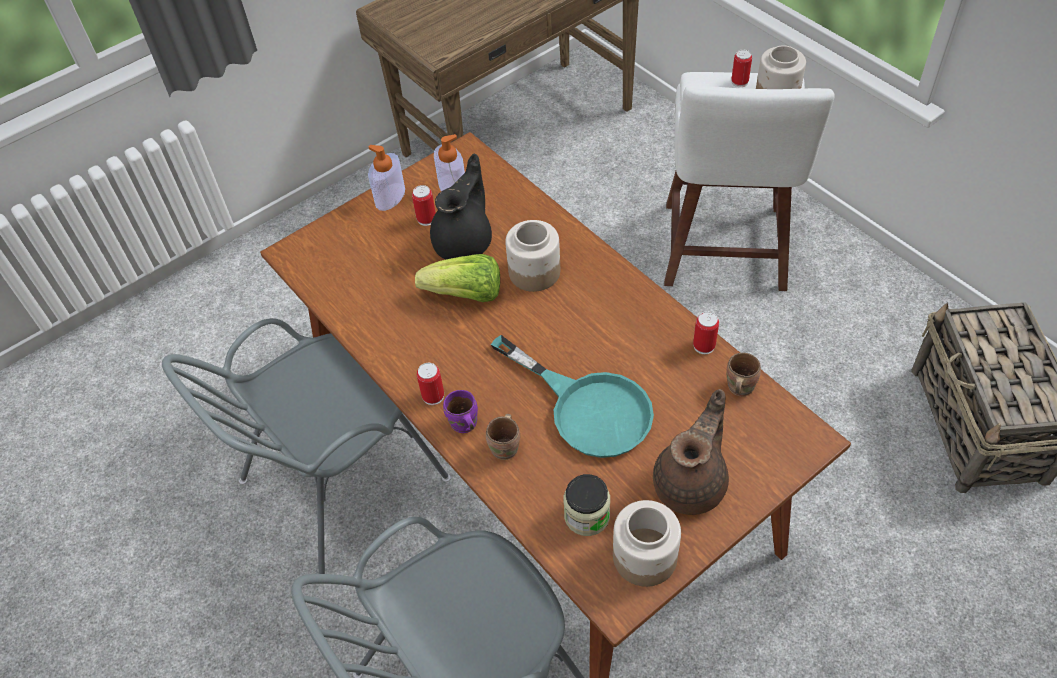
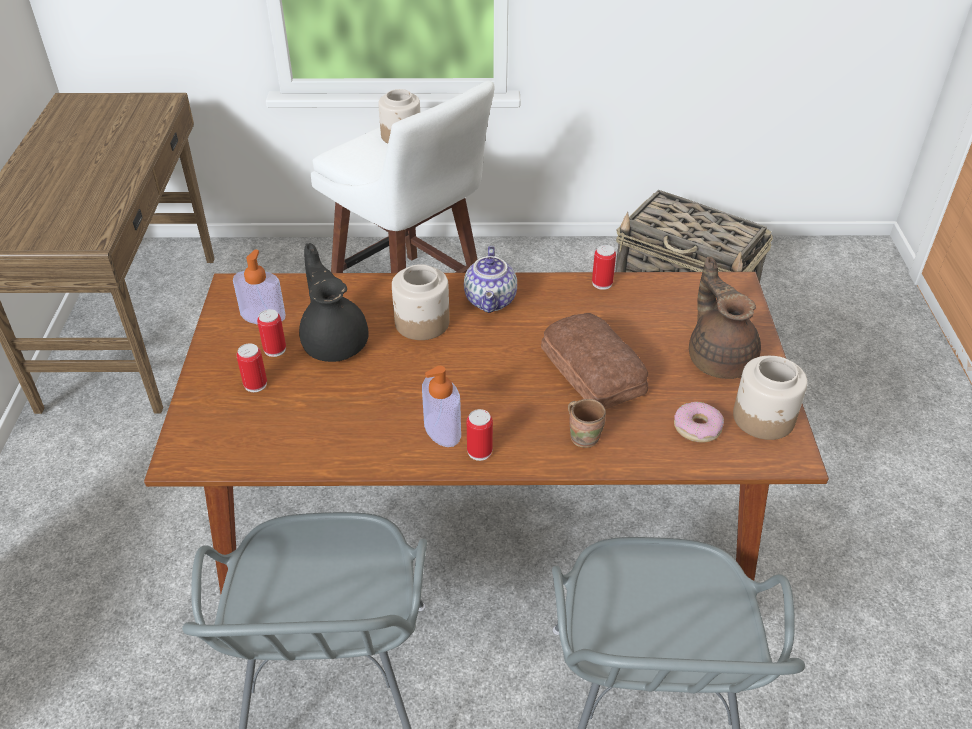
camera: 55 degrees left, 10 degrees down
(390, 197) = (214, 357): soap dispenser -> soap dispenser (442, 429)
(463, 425) = (532, 450): purple mug -> none
(465, 295) = (393, 373): lettuce -> none
(587, 407) = (593, 370): turquoise frying pan -> bread
(587, 516) = (697, 428): jar -> donut
(603, 293) = (491, 301): none -> teapot
(738, 387) = (657, 290): brown mug -> none
(739, 82) = (365, 142): can -> can (255, 384)

